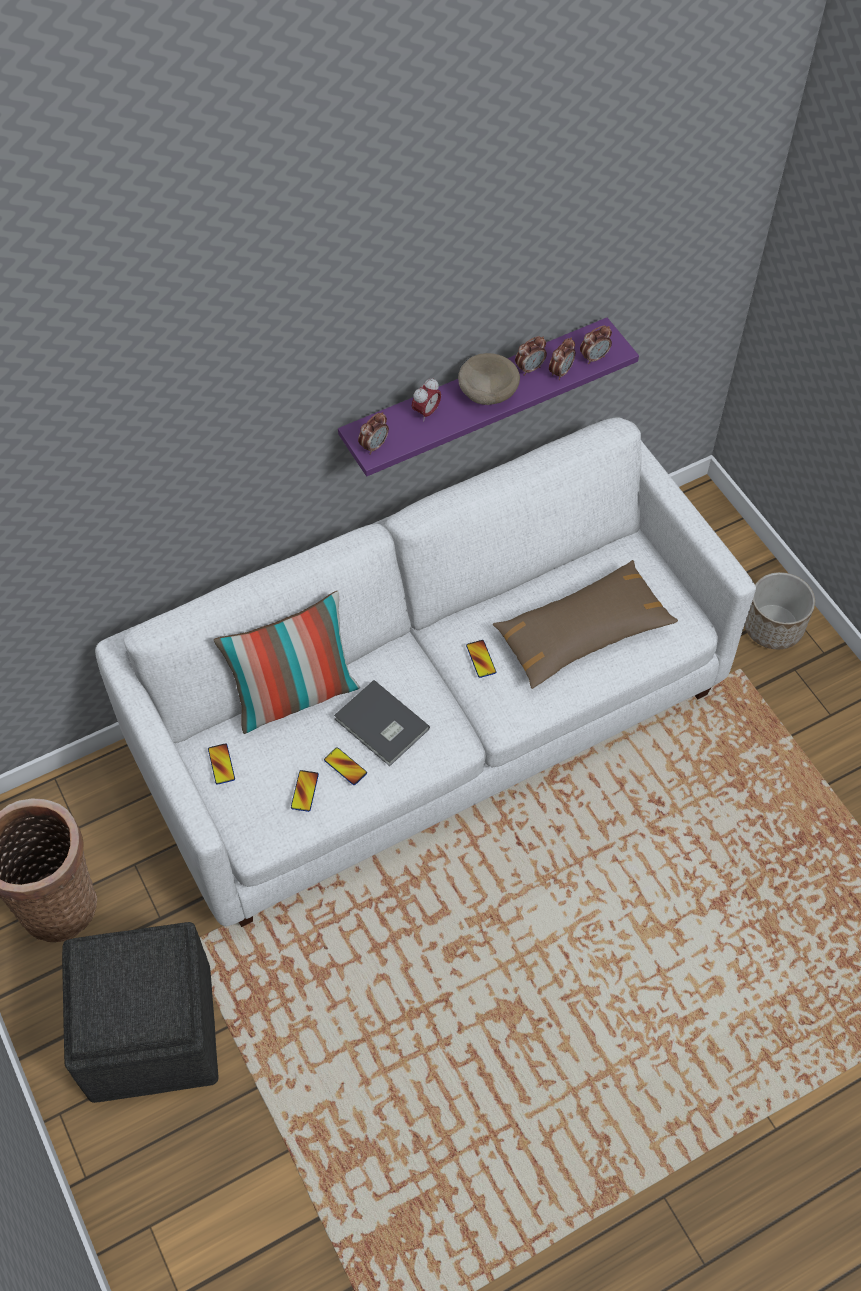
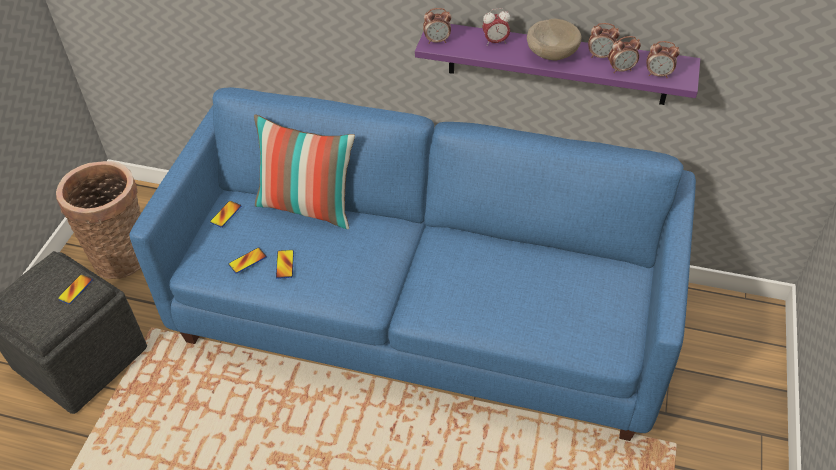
camera: 45 degrees right, 10 degrees down
(381, 726) = (331, 257): grey book -> none
(431, 720) = (421, 314): white sofa -> blue sofa
(481, 659) = (441, 265): phone -> phone (75, 289)
(582, 633) = (528, 298): brown pillow -> none
(773, 626) = (735, 435): planter -> none

